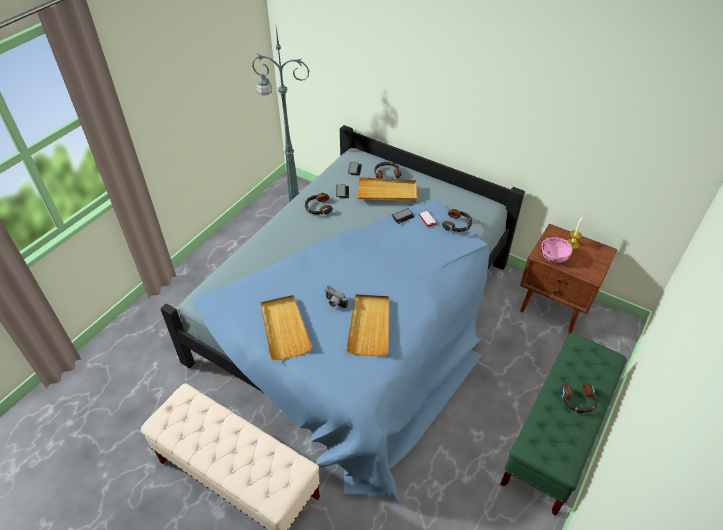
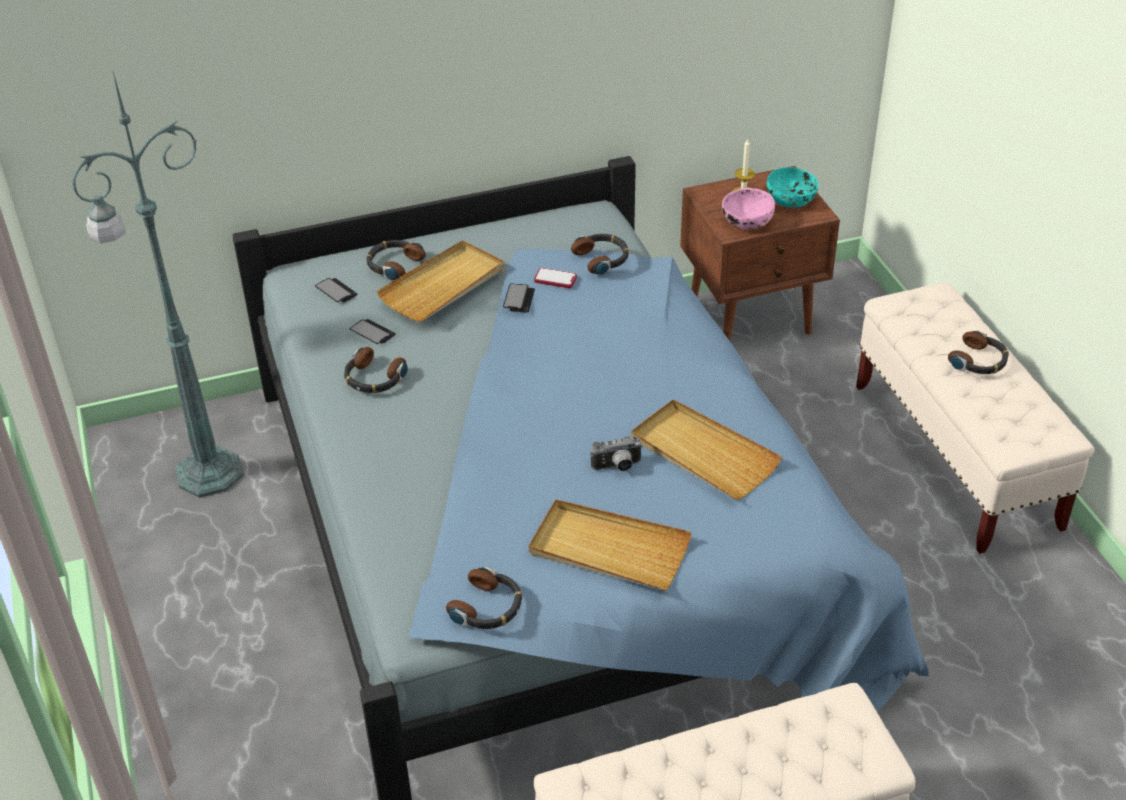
camera: 50 degrees left, 5 degrees down
(222, 311) = (488, 607): none -> headphones
(555, 437) = (955, 456): green bench -> beige bench
(589, 262) = (791, 200): none -> turquoise bowl

